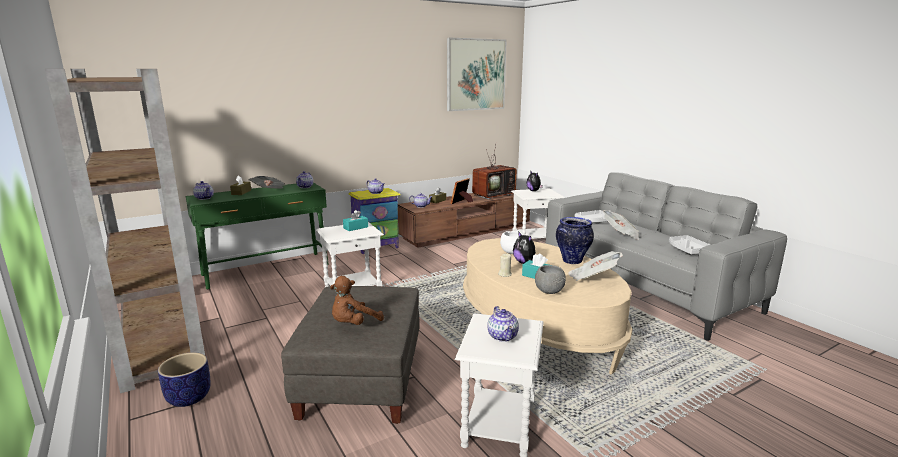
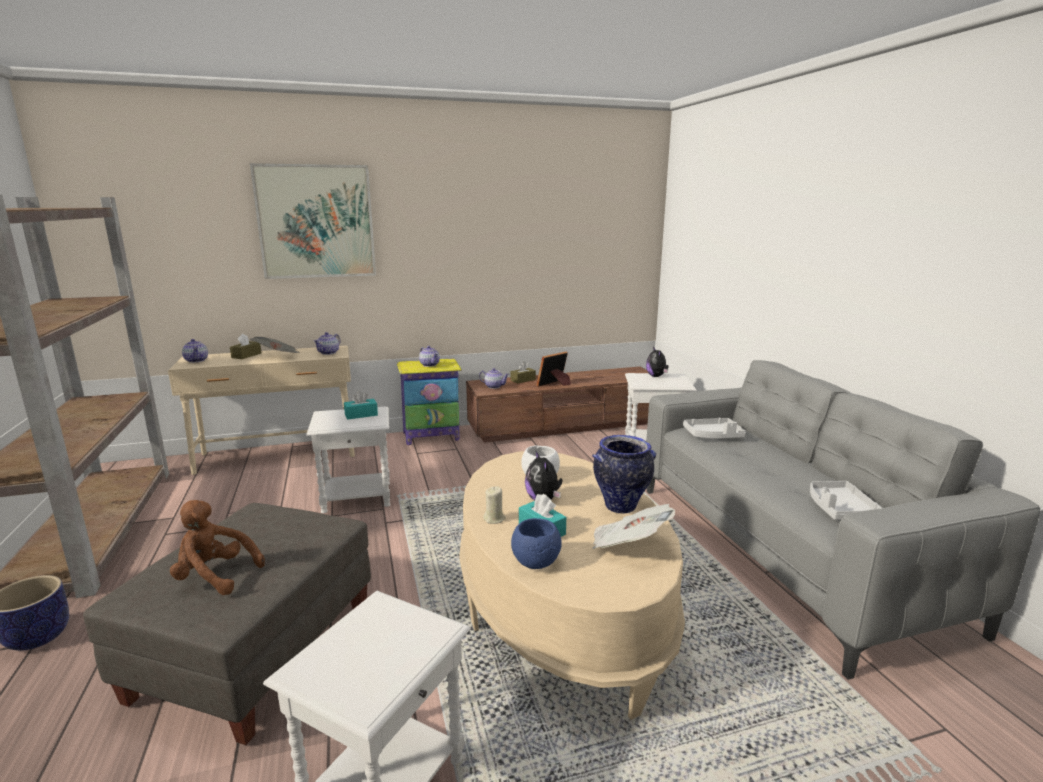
camera: 15 degrees right, 0 degrees up
(266, 270) = (278, 456): green console table -> beige console table
(353, 324) = (215, 576): brown plush toy -> brown plush toy turned 45 degrees clockwise
(476, 74) = (590, 207): picture -> picture (316, 222)
(494, 195) = (607, 377): television -> none
(502, 336) = (373, 649): teapot -> none
(549, 291) = (536, 562): grey bowl -> blue bowl
(621, 234) = (739, 465): newspaper -> none

